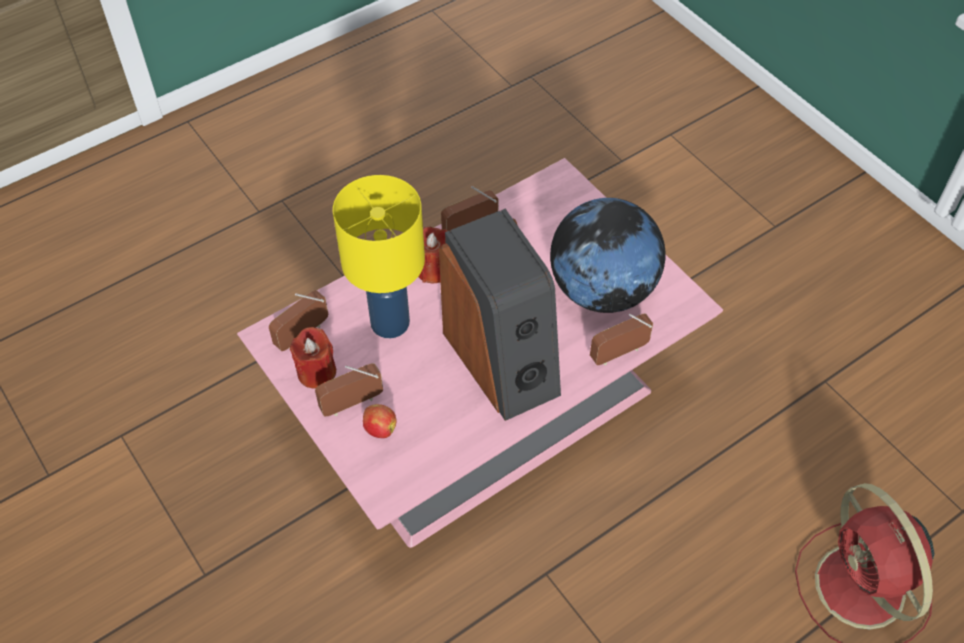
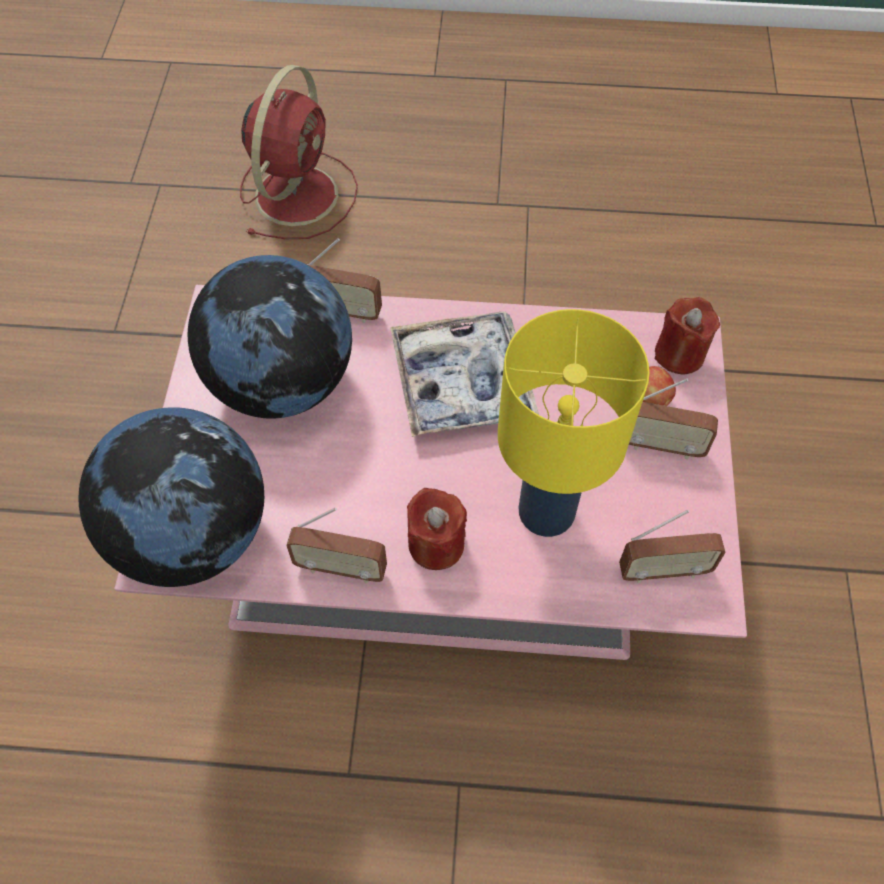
camera: 140 degrees left, 5 degrees up
(316, 372) = (677, 510): red candle -> red candle (679, 354)
(503, 360) = (462, 382): speaker -> tray
(556, 197) = (193, 535): none -> globe

